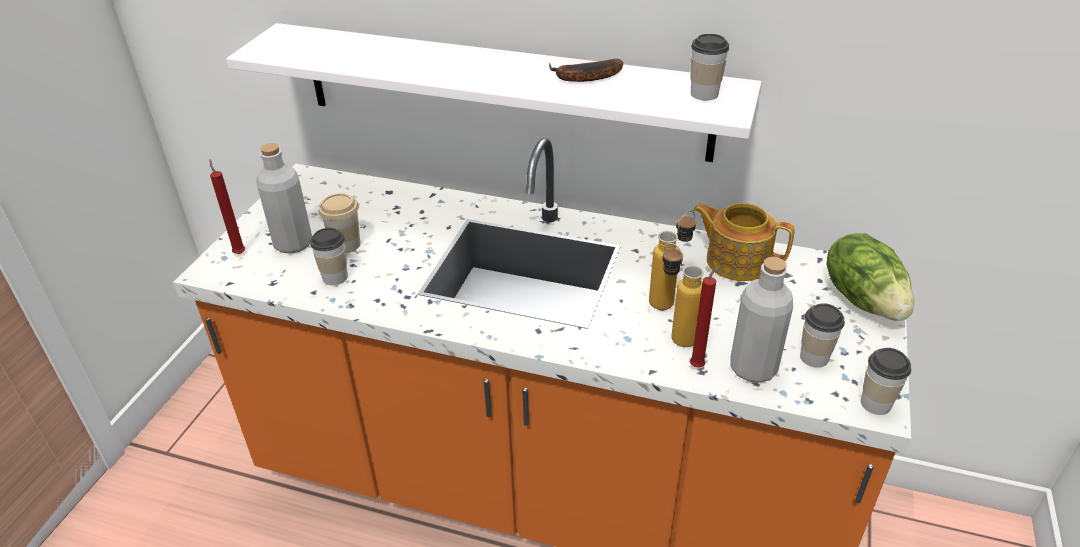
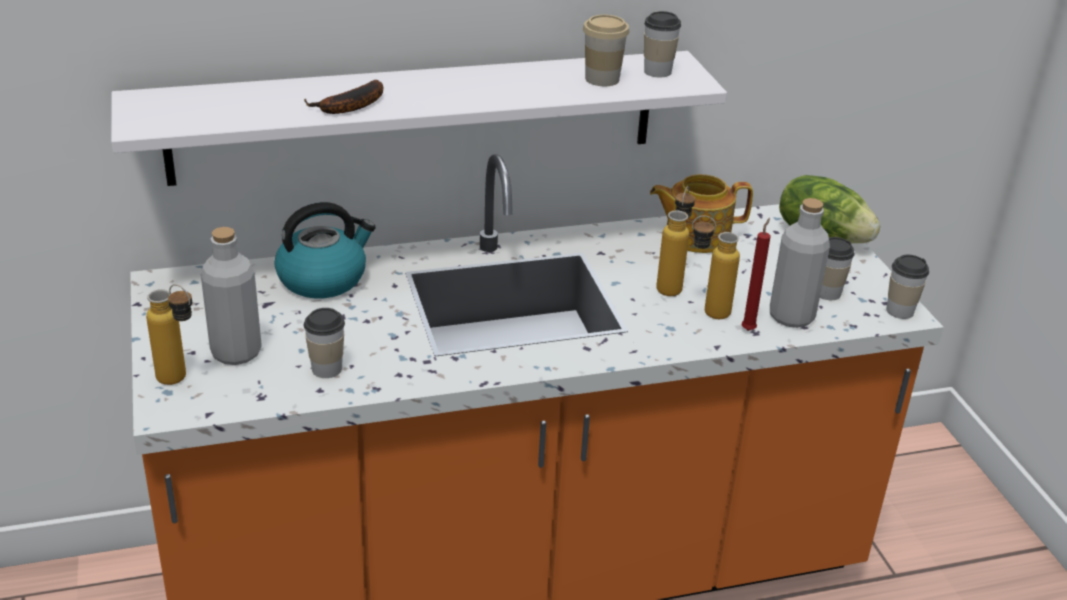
camera: 35 degrees left, 5 degrees down
(239, 252) = (180, 381): red candle -> bottle
(345, 244) = (300, 335): cup -> cup (602, 79)
(406, 206) = (323, 278): none -> kettle
(584, 78) = (535, 79): banana -> banana (349, 107)

